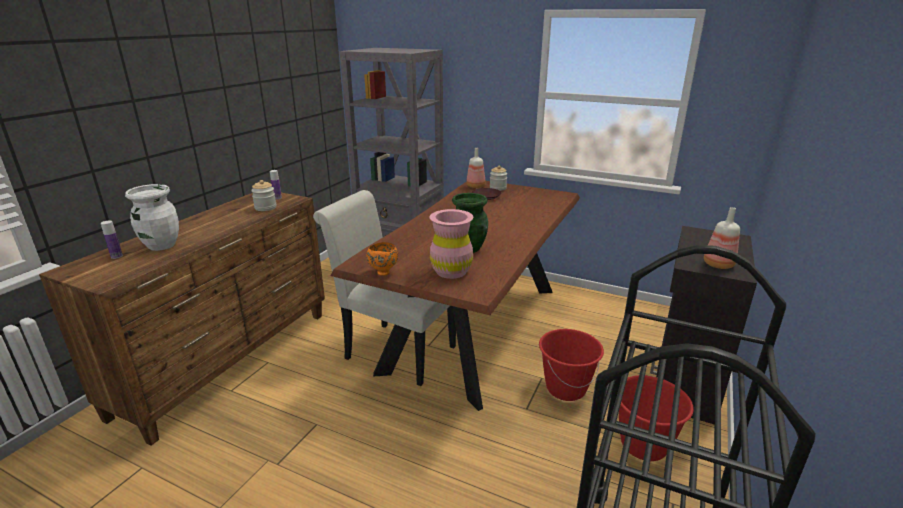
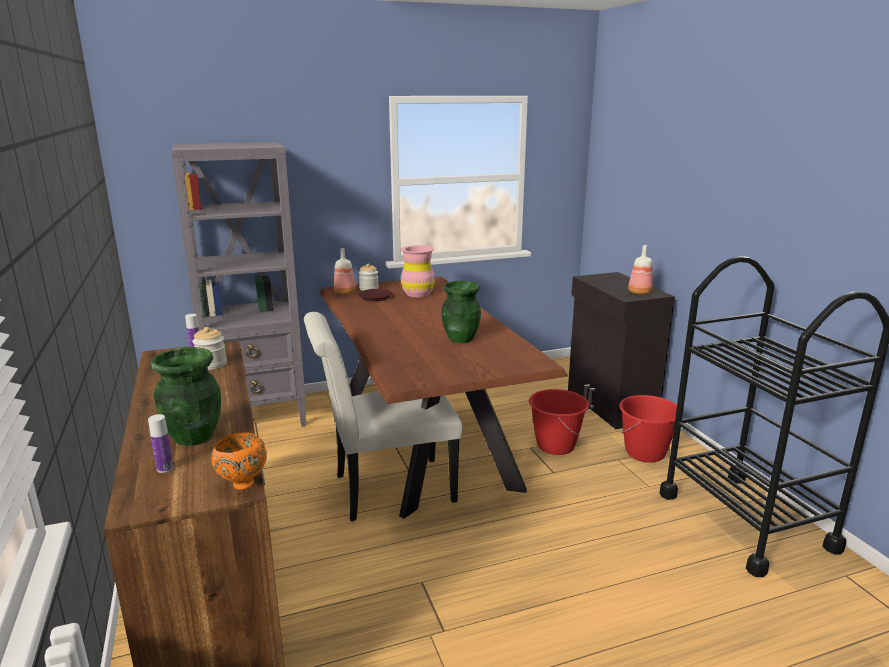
camera: 45 degrees left, 5 degrees down
(162, 245) = (193, 437): white vase -> green vase
(383, 272) = (440, 379): orange bowl -> orange bowl (242, 483)
(451, 271) = (488, 358): pink vase -> pink vase (418, 294)

